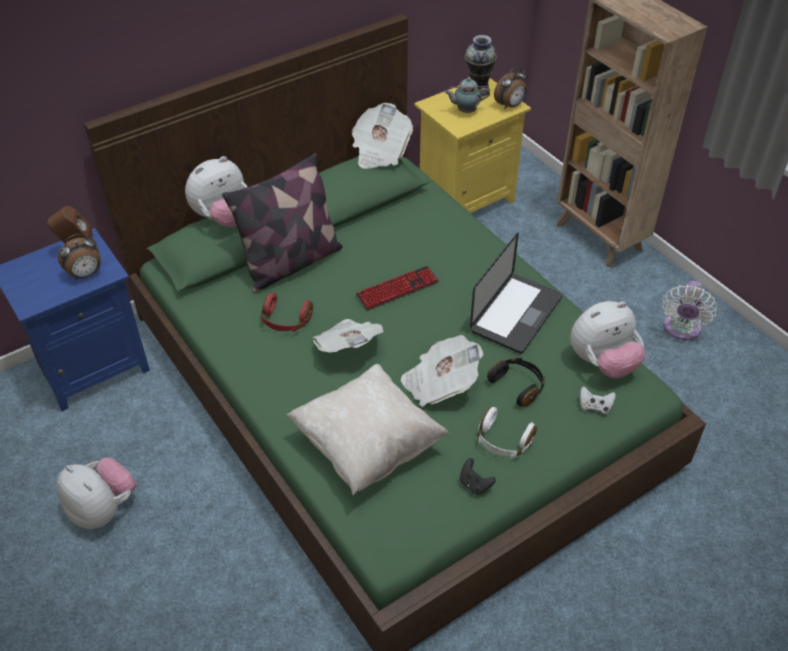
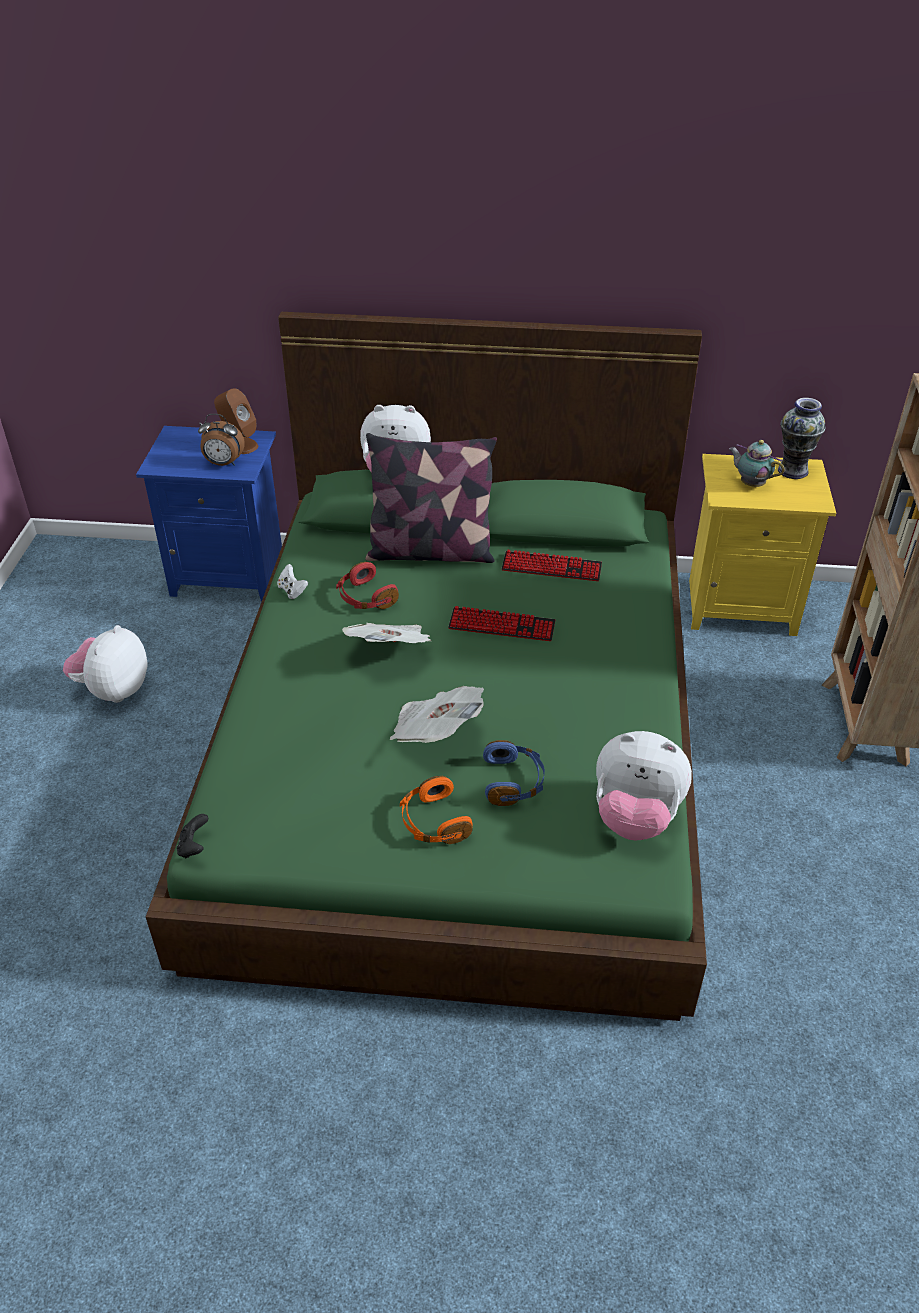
camera: 40 degrees right, 5 degrees down
(103, 509) = (113, 690): plush toy -> plush toy turned 150 degrees counterclockwise
(367, 445) = (303, 743): beige pillow -> none
(380, 151) = (615, 485): newspaper -> none
(382, 231) = (551, 568): none -> keyboard
(474, 484) = (356, 841): black game controller -> black game controller (194, 847)
(503, 441) = (433, 822): white headphones -> orange headphones
(510, 105) = (812, 500): alarm clock -> none
(516, 314) = (596, 715): laptop -> none
(518, 385) = (513, 782): black headphones -> blue headphones
(595, 406) = (571, 852): white game controller -> white game controller (292, 591)
(681, 329) = (859, 877): white fan -> none

